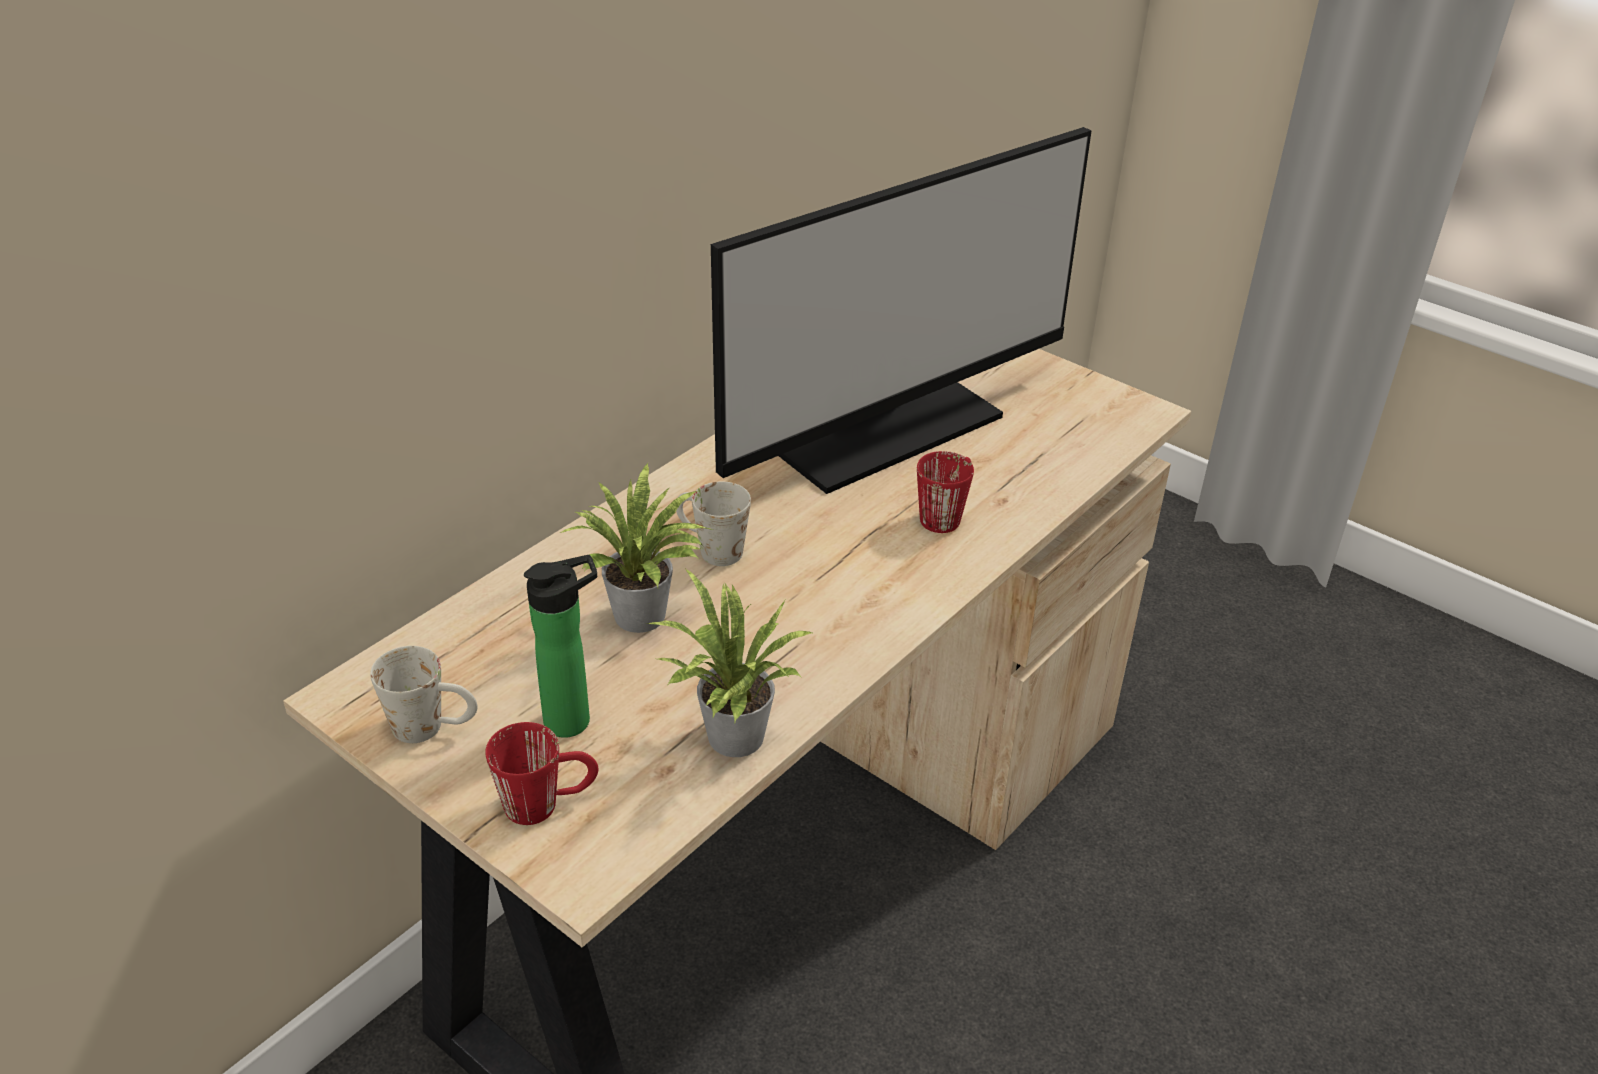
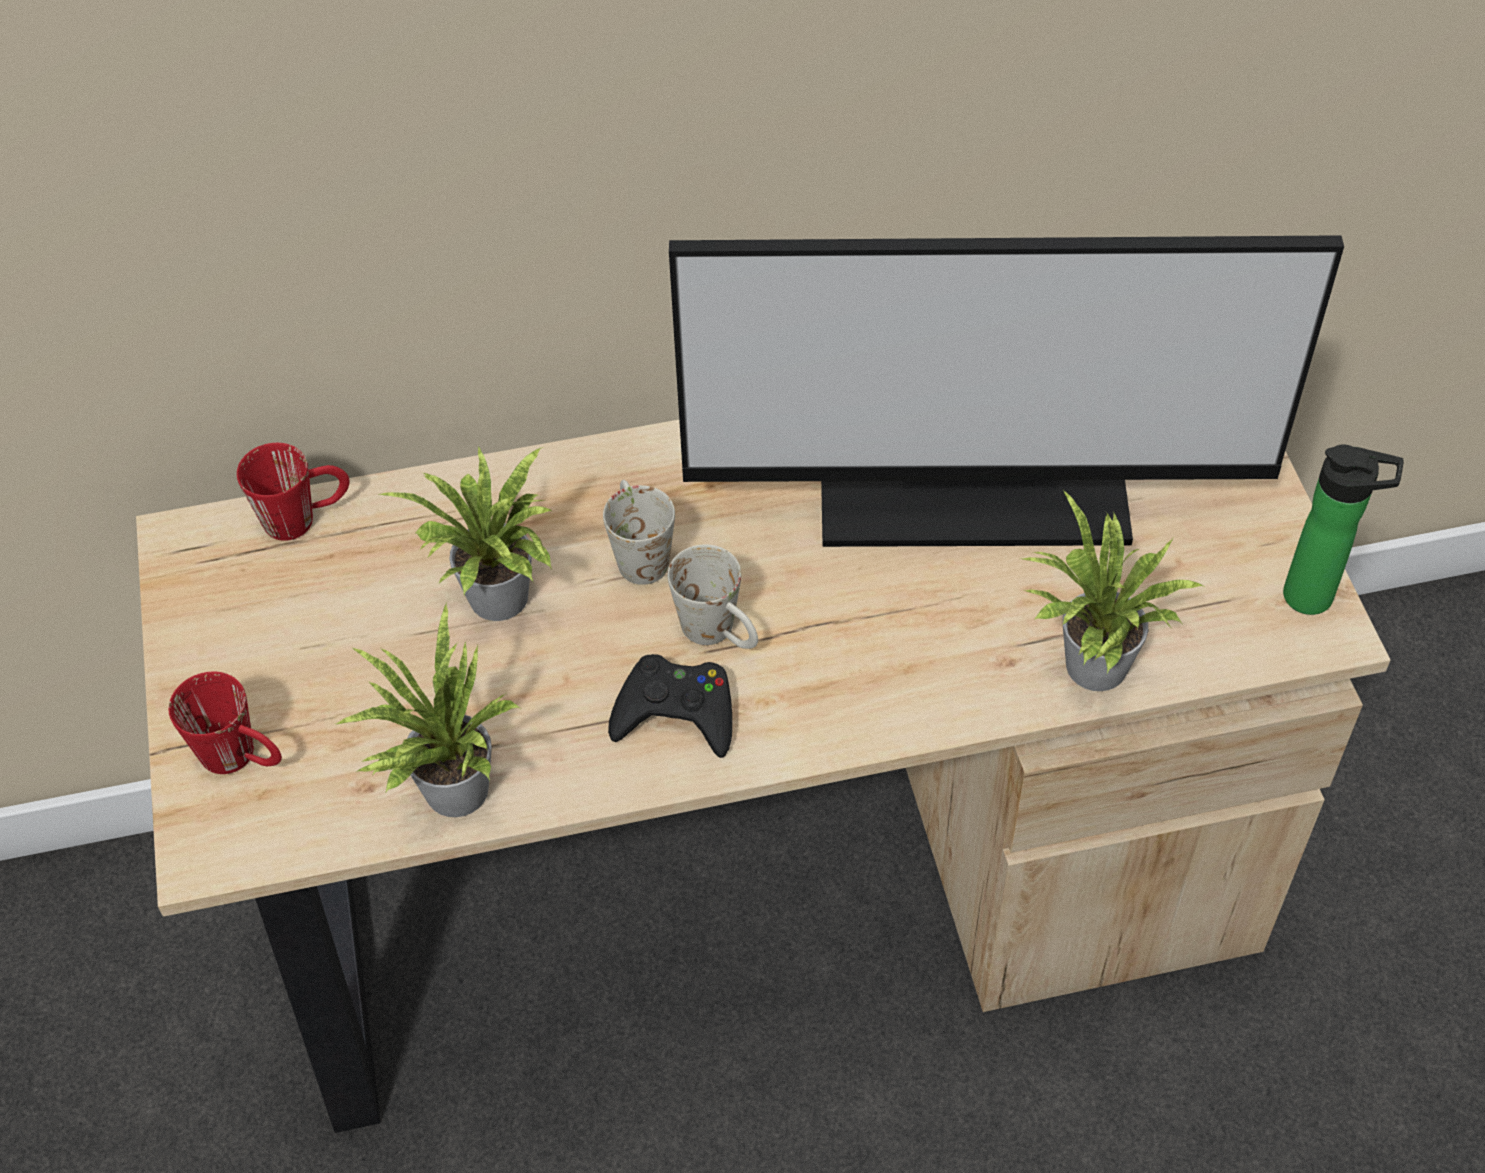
camera: 40 degrees right, 15 degrees up
(433, 727) = (222, 619): white mug -> white mug (720, 634)
(574, 720) = (339, 682): bottle -> bottle (1316, 597)
(836, 620) = (676, 713): none -> black game controller
(946, 514) = (925, 645): red mug -> red mug (305, 516)
(1051, 483) = (1089, 670): none -> potted plant

